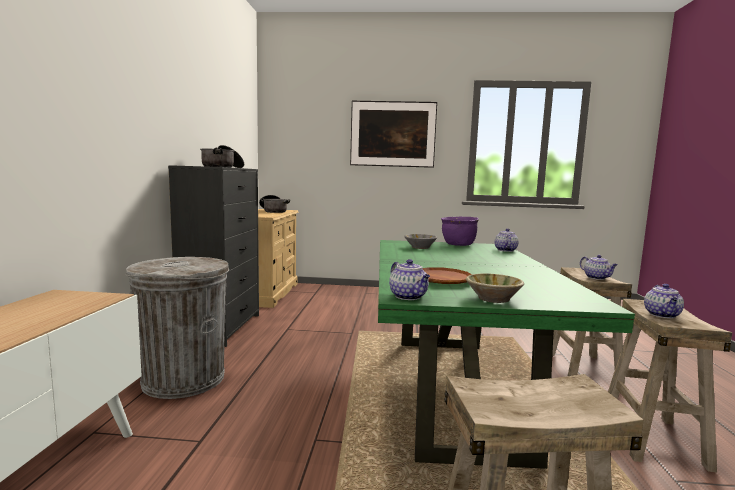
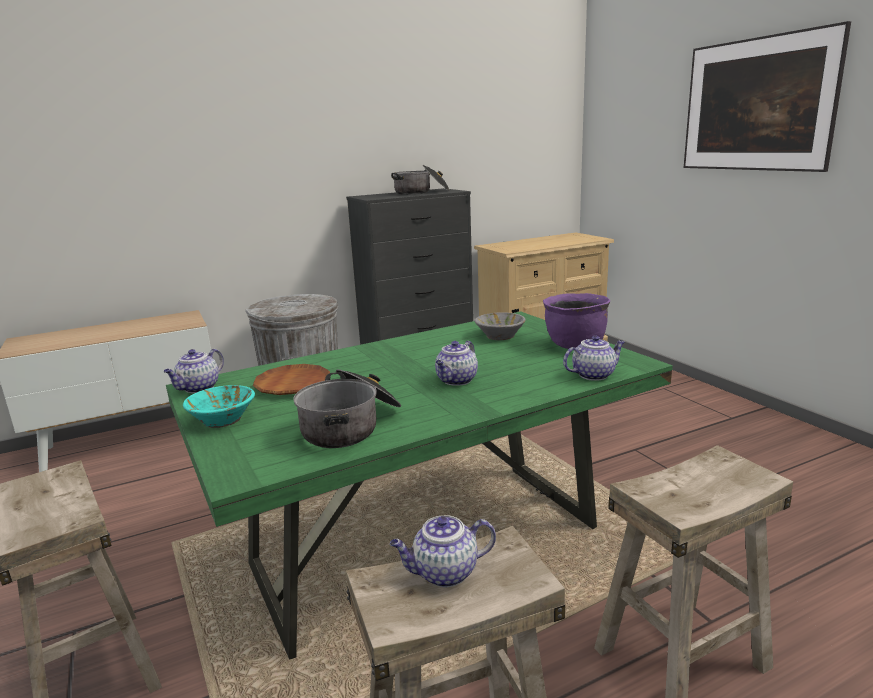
camera: 60 degrees right, 10 degrees up
(273, 211) = (564, 240): cooking pot -> cooking pot (351, 426)
(492, 298) = (223, 419): beige bowl -> turquoise bowl
(597, 278) = (684, 489): teapot -> teapot (456, 381)

